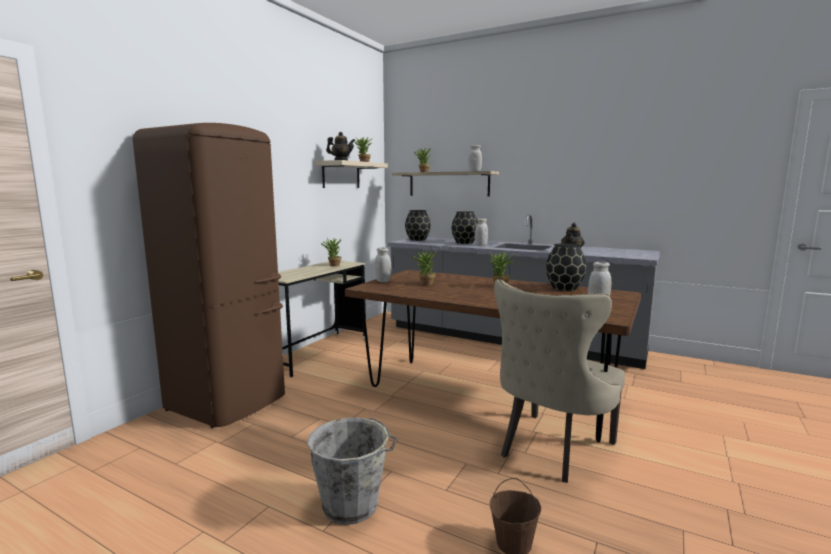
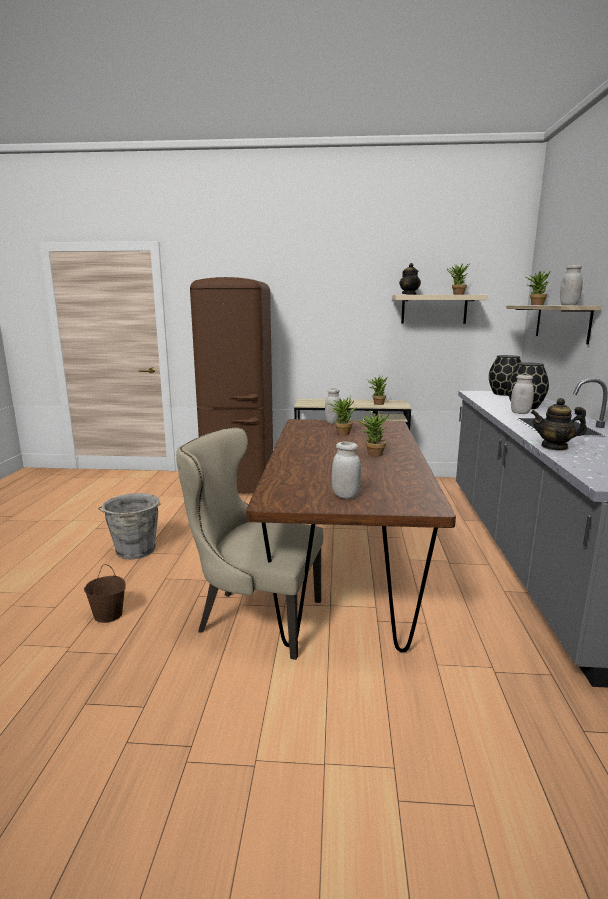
camera: 65 degrees right, 5 degrees up
(564, 288) = (412, 478): black vase -> none

